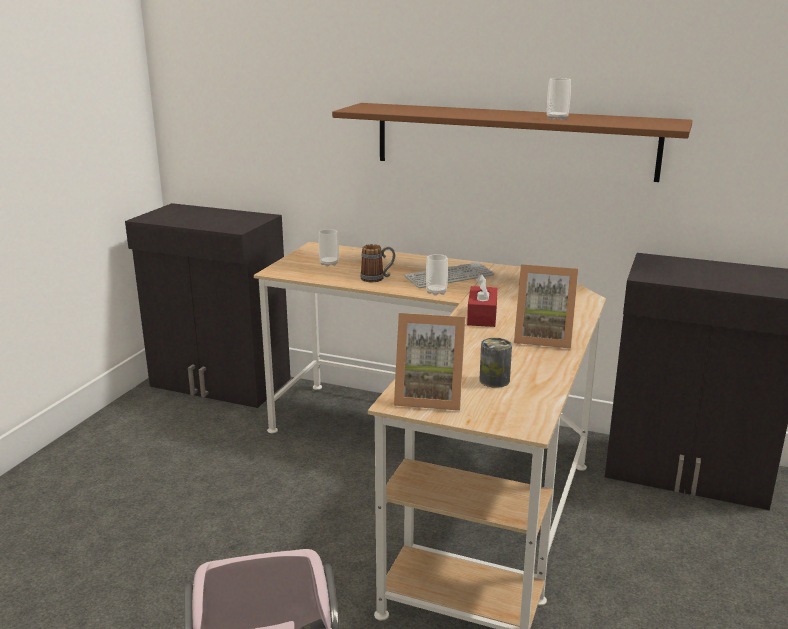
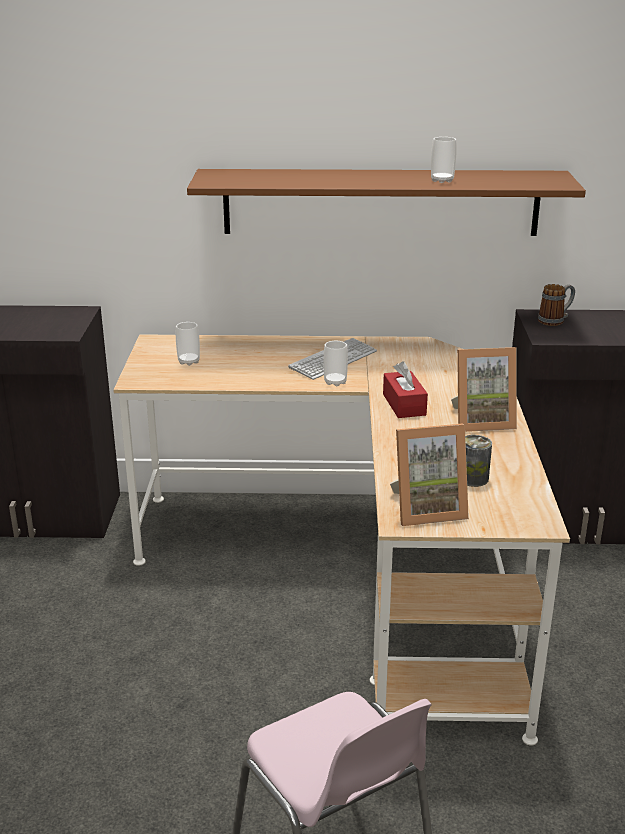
camera: 20 degrees left, 5 degrees up
(377, 278) = (259, 373): mug -> mug (555, 320)

